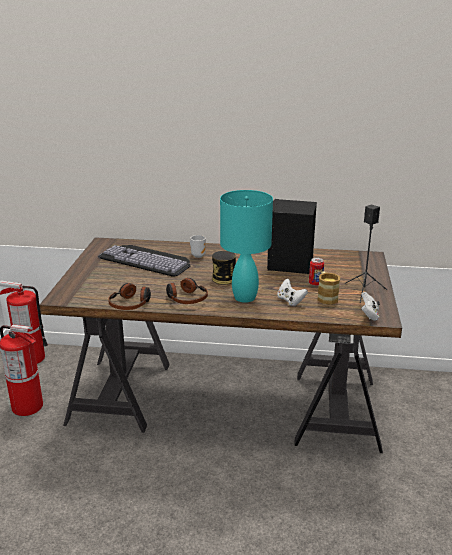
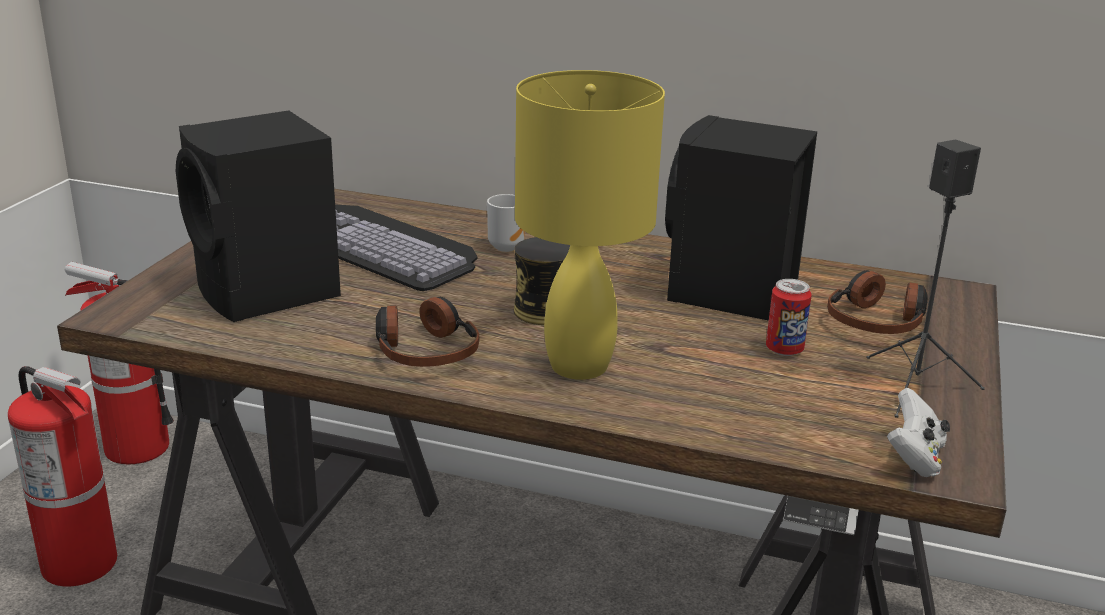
camera: 10 degrees right, 0 degrees up
(115, 283) = (268, 293): none -> black speaker
(131, 303) = (278, 348): headphones -> headphones (877, 321)
(244, 298) = (577, 366): turquoise table lamp -> yellow table lamp
(290, 301) = (699, 390): white game controller -> none
(326, 297) = (802, 389): mug -> none

